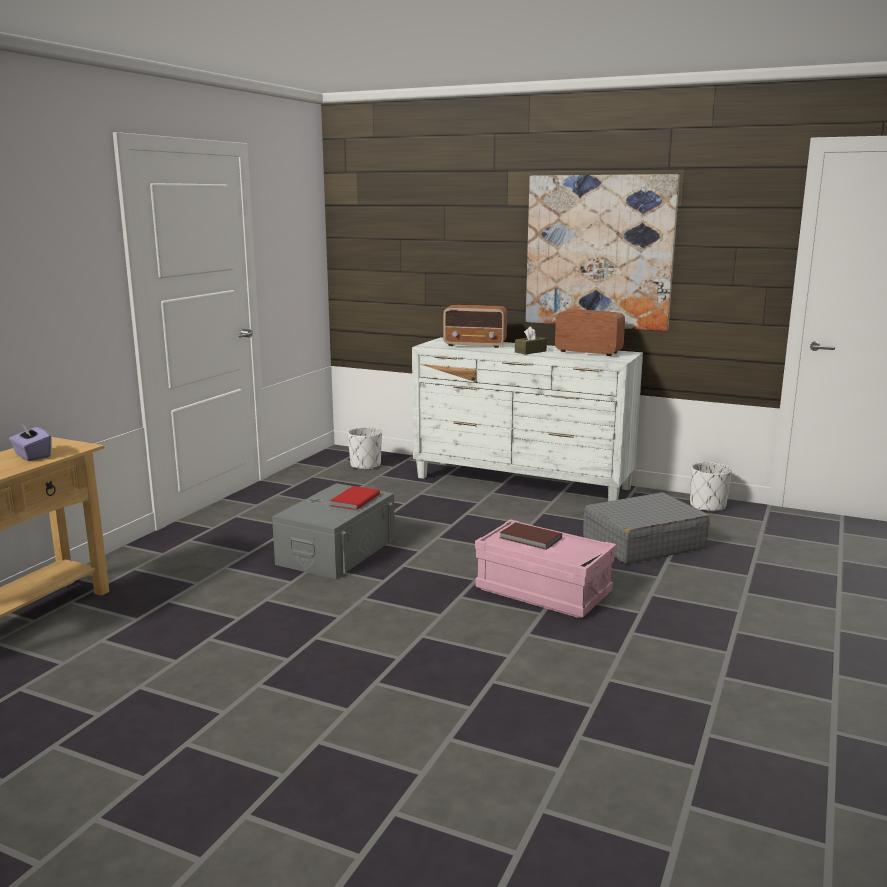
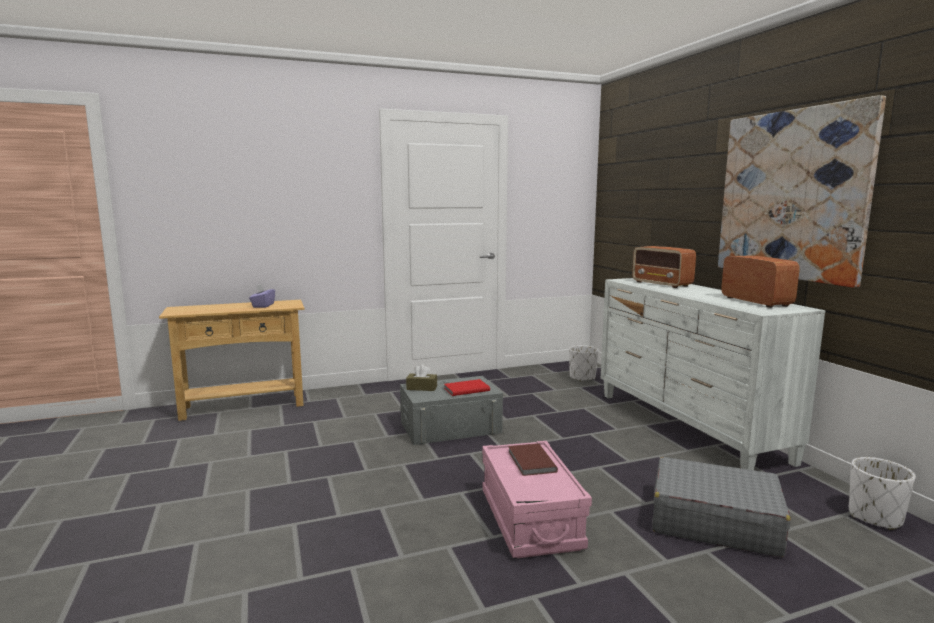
camera: 45 degrees right, 5 degrees down
(530, 351) = (695, 294): brown tissue box -> brown tissue box (421, 388)

